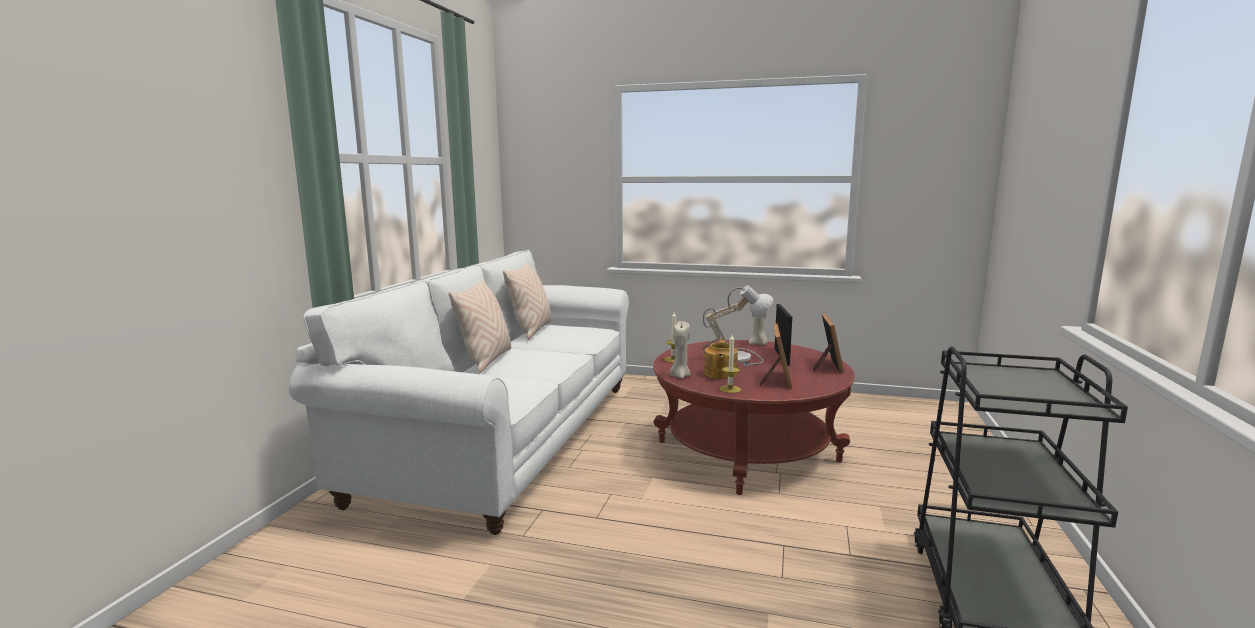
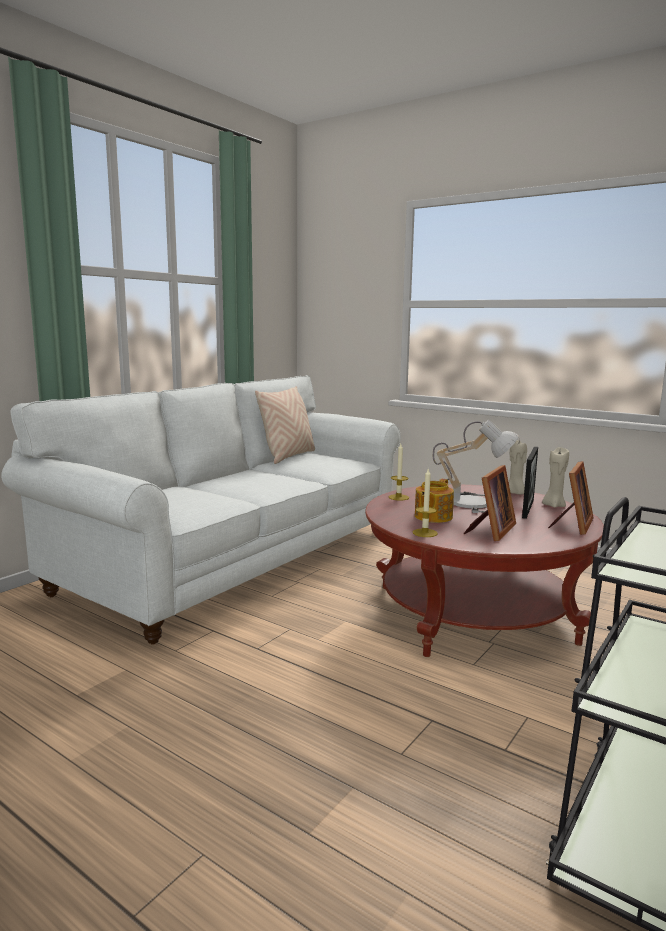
camera: 20 degrees right, 0 degrees up
(486, 360) = (217, 478): beige pillow -> none
(680, 376) = (386, 513): beige candle -> beige candle (553, 505)

